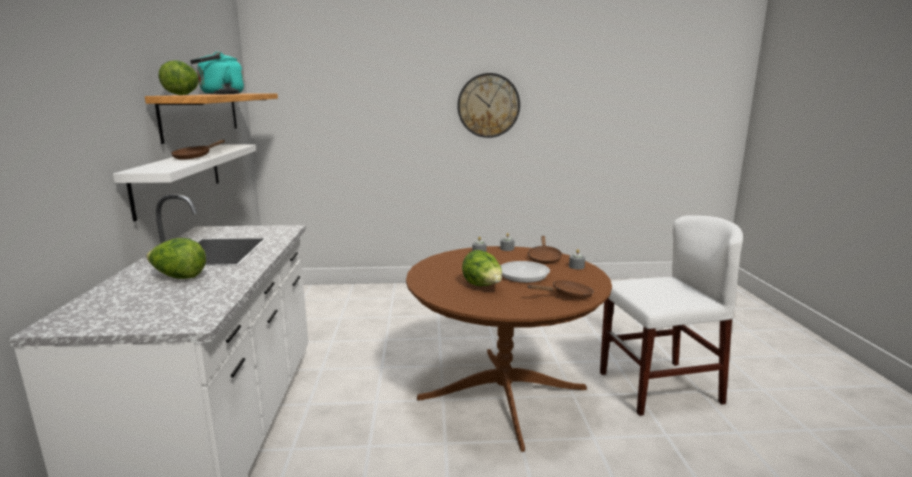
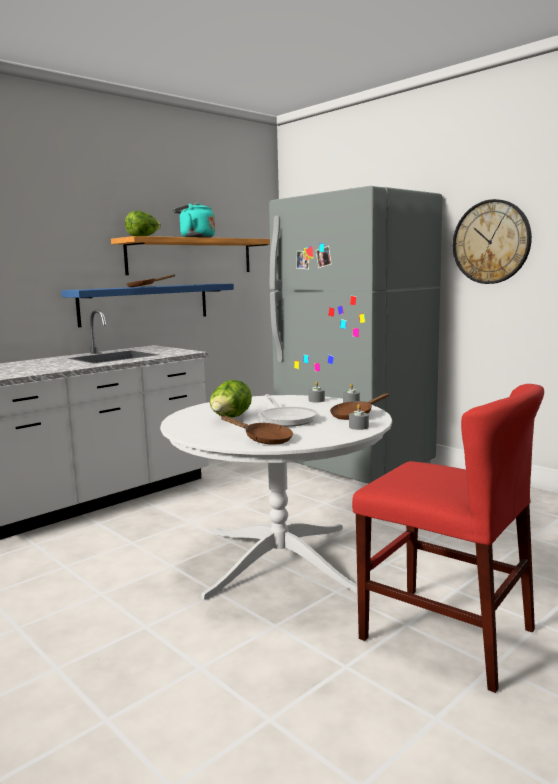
camera: 50 degrees right, 5 degrees down
(178, 277) = (53, 363): lettuce -> none
(179, 177) = (145, 304): white shelf -> blue shelf
(395, 299) = (354, 464): none -> grey fridge
(503, 394) = (280, 560): brown dining table -> white dining table
(659, 387) = (446, 634): white chair -> red chair

